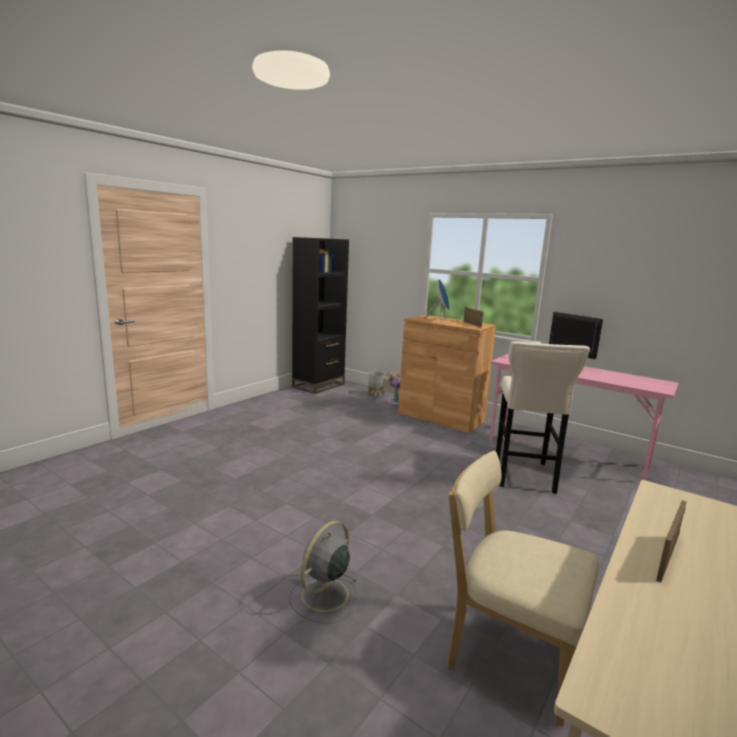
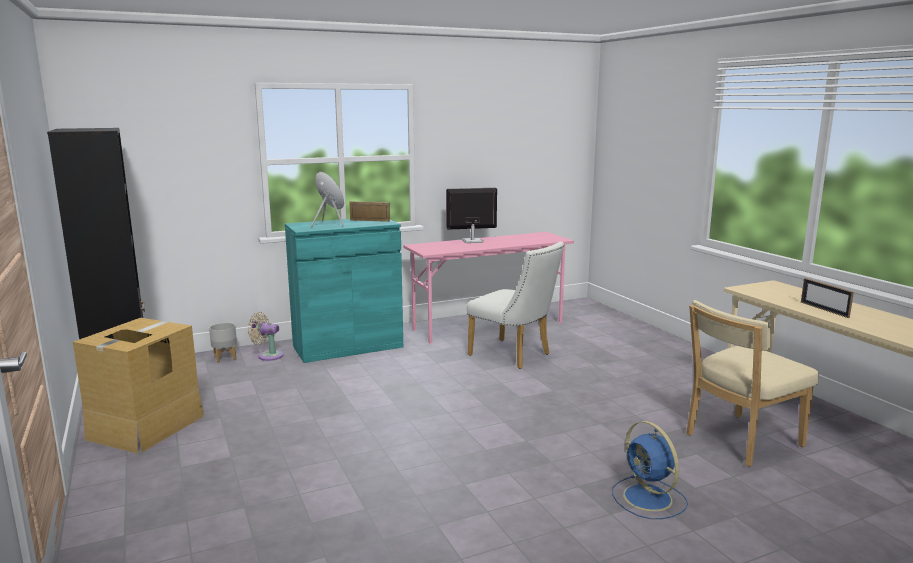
camera: 60 degrees left, 0 degrees up
(279, 404) = (145, 427): none -> cardboard box
(323, 596) = (649, 499): grey fan -> blue fan
(441, 417) = (348, 346): brown cabinet -> turquoise cabinet
(523, 477) = (514, 356): beige stool -> white chair

